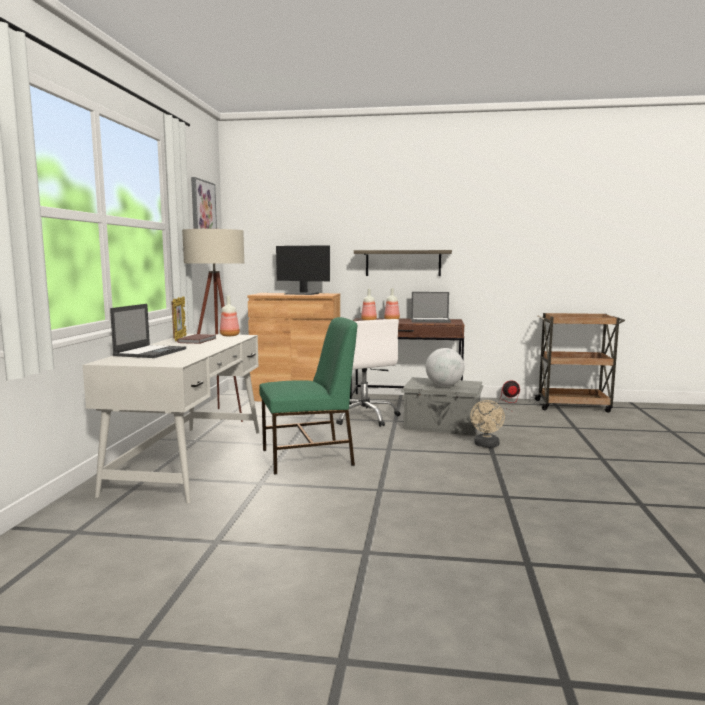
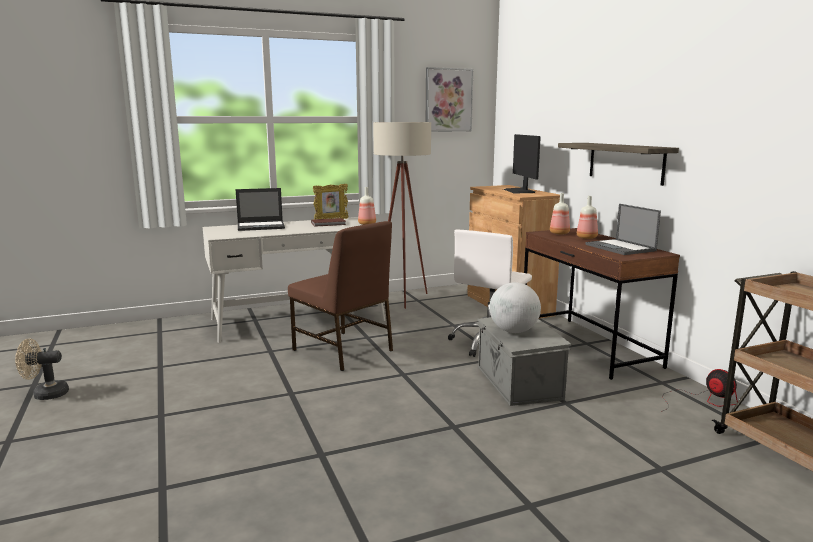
camera: 60 degrees right, 5 degrees up
(309, 457) = (343, 351): green chair -> brown chair
(486, 445) = (480, 418): beige fan -> beige fan (45, 394)

